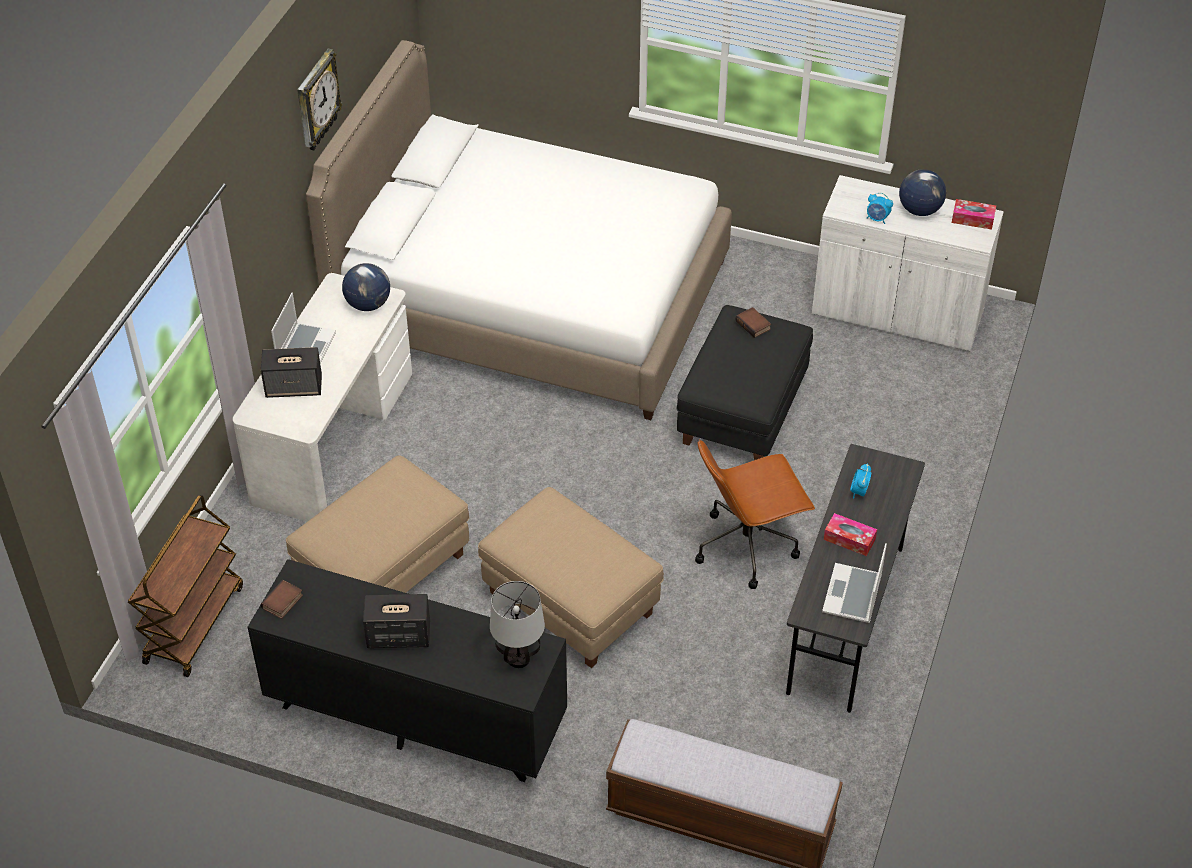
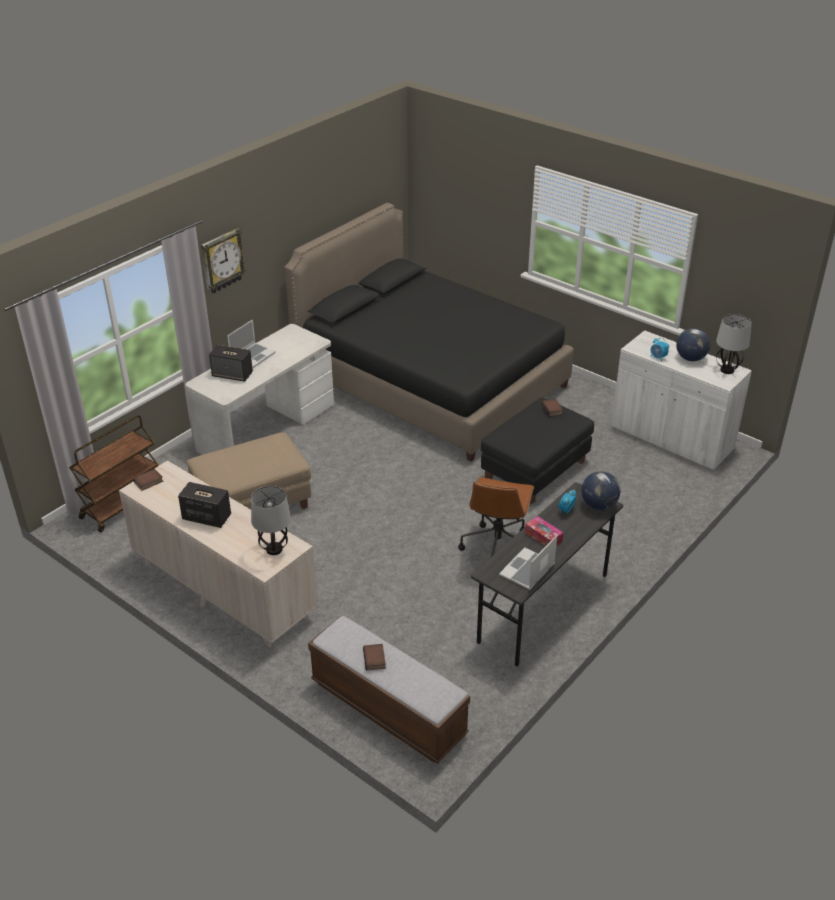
camera: 20 degrees right, 10 degrees down
(316, 101) = (304, 210): wall clock -> wall clock (222, 261)
(368, 304) = (304, 343): globe -> globe (599, 505)
(415, 715) = (223, 589): black dresser -> beige dresser
(531, 299) = (430, 382): white bed -> black bed
(569, 603) = (359, 551): beige ottoman -> none
(706, 769) = (375, 659): none -> book
(747, 546) = (497, 547): brown office chair -> brown office chair turned 75 degrees counterclockwise
(972, 219) = (726, 370): tissue box -> table lamp

